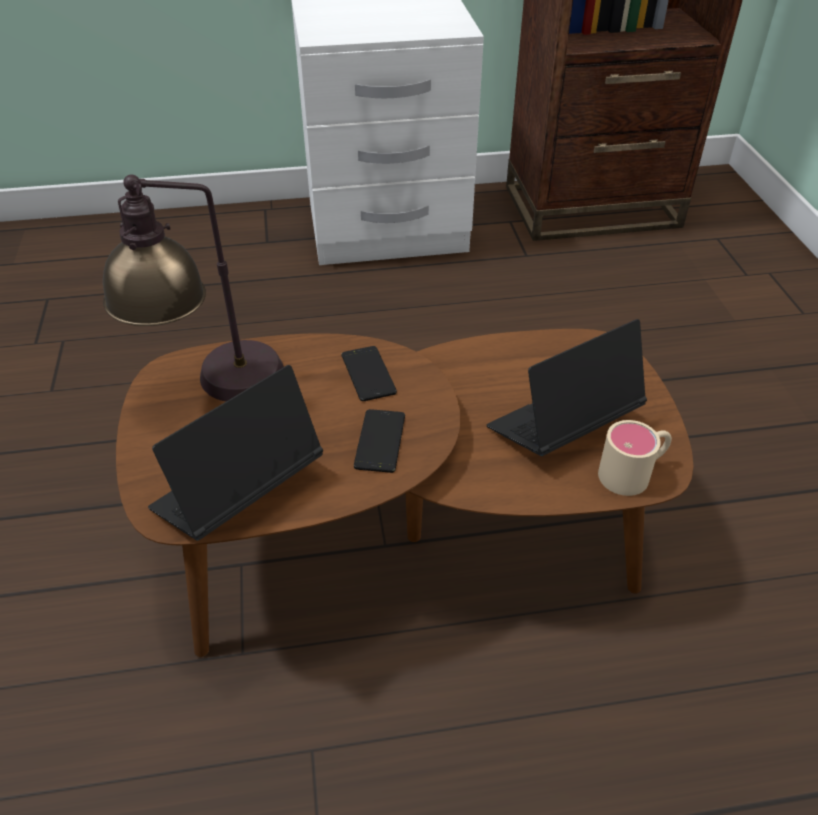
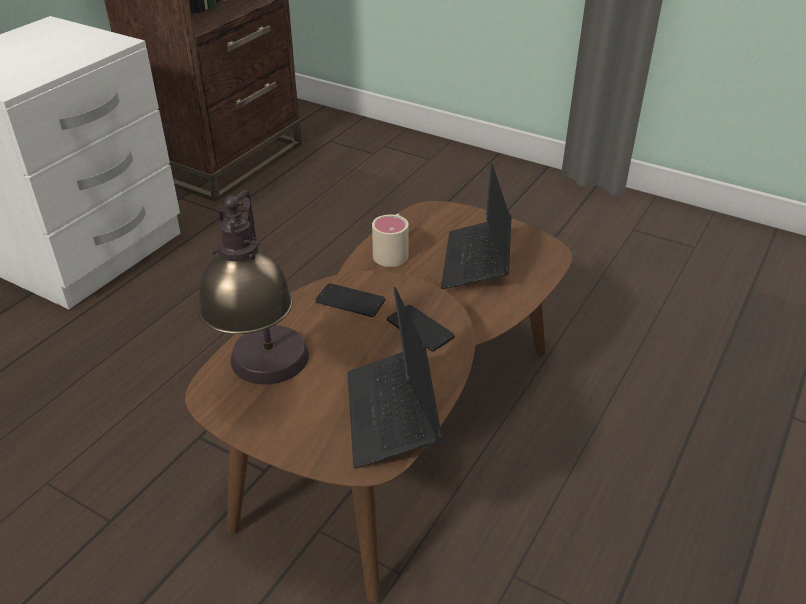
camera: 50 degrees left, 5 degrees down
(633, 472) = (540, 260): beige mug -> beige mug (393, 251)

